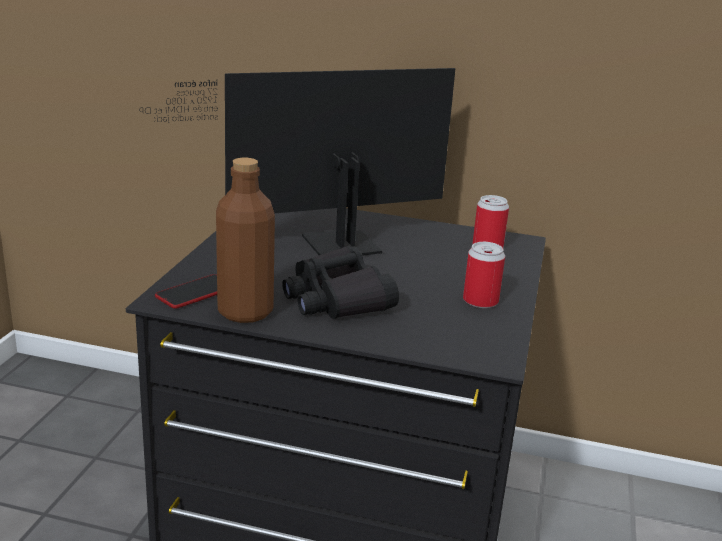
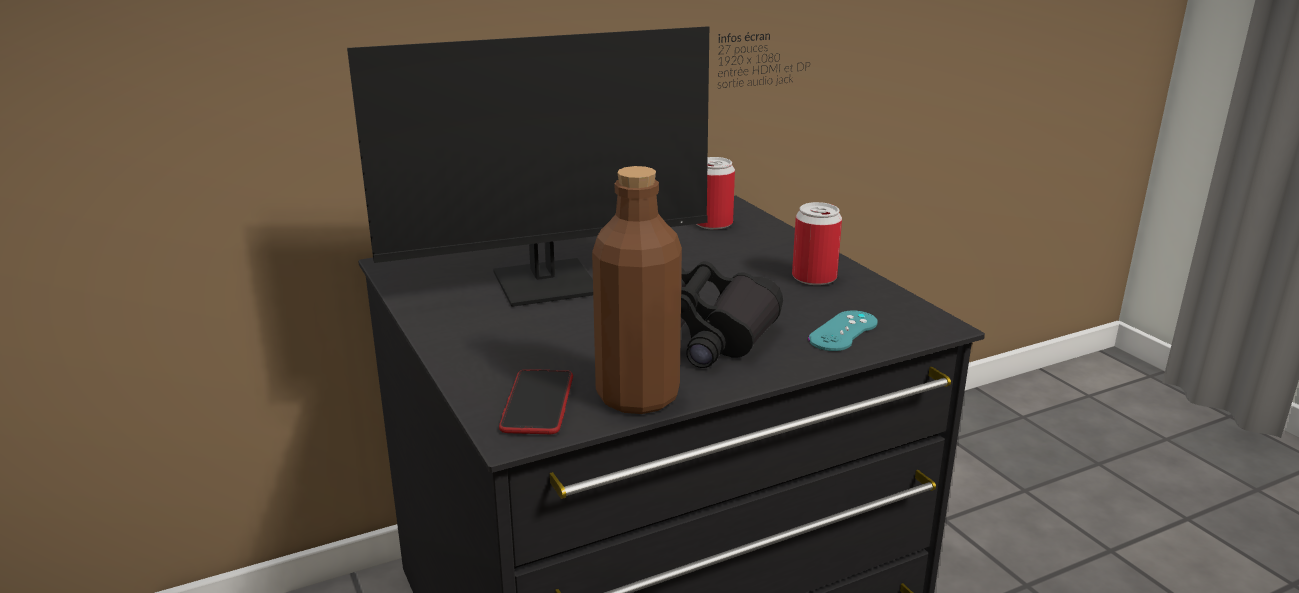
camera: 40 degrees left, 0 degrees up
(329, 244) = (563, 282): monitor -> monitor turned 135 degrees counterclockwise
(427, 335) = (843, 331): none -> turquoise game controller

